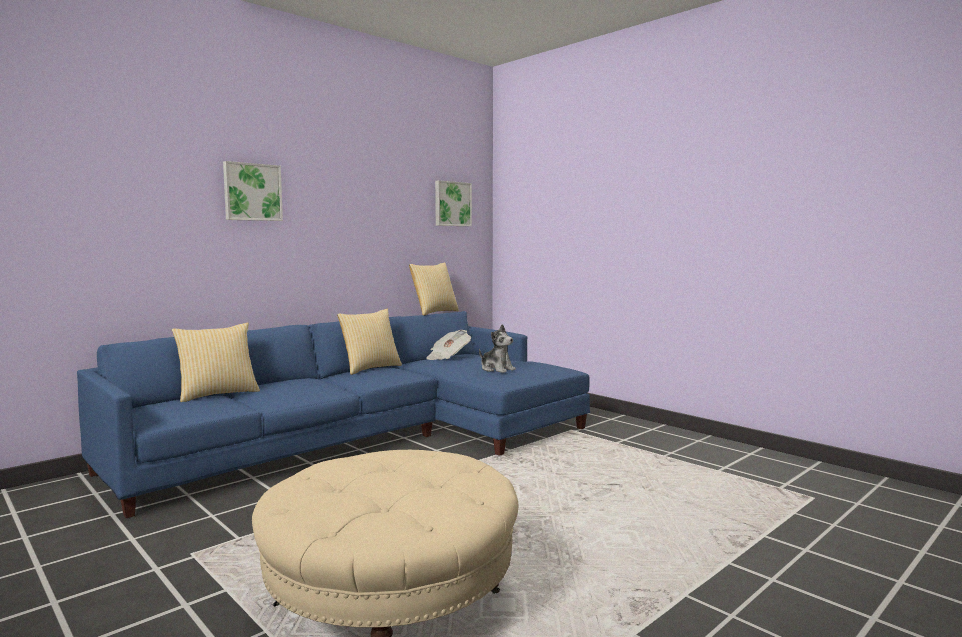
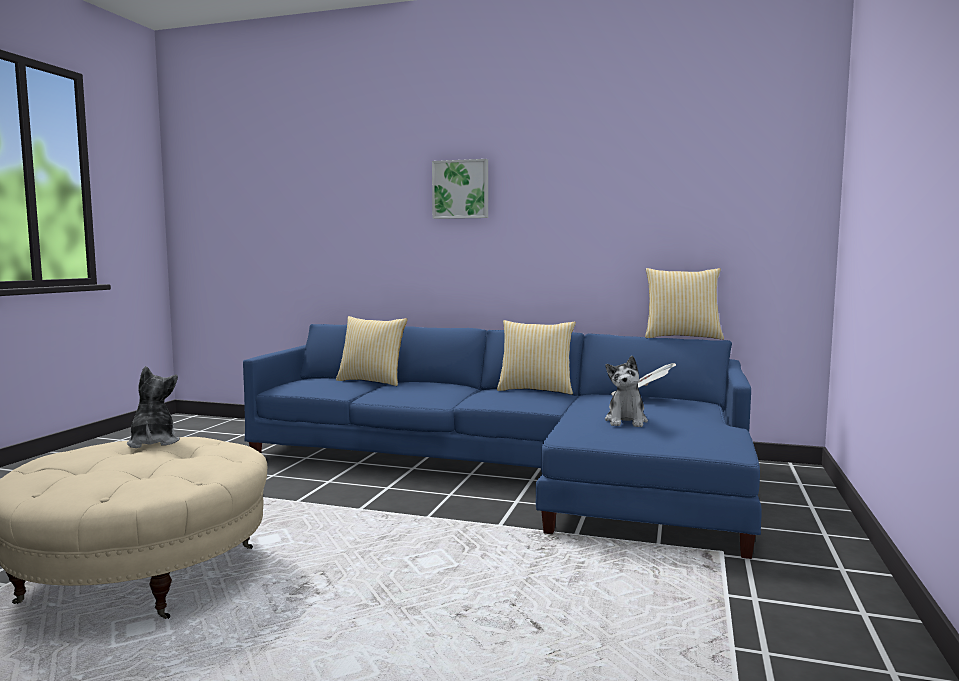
camera: 60 degrees right, 0 degrees up
(327, 474) = (153, 442): none -> plush toy
(452, 204) = (747, 183): picture -> none

